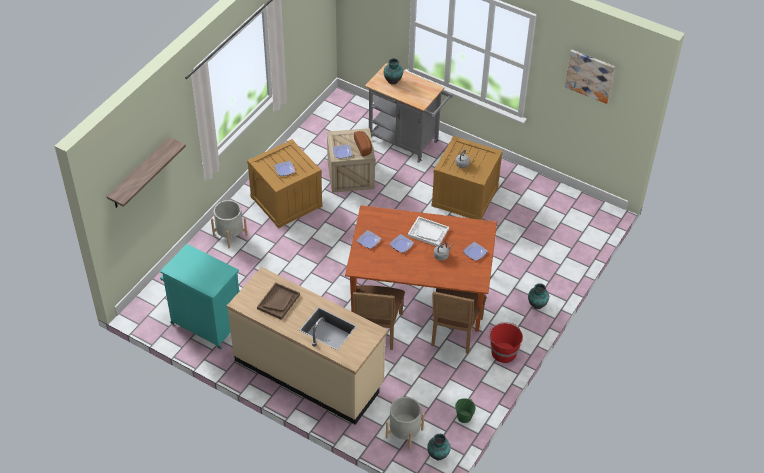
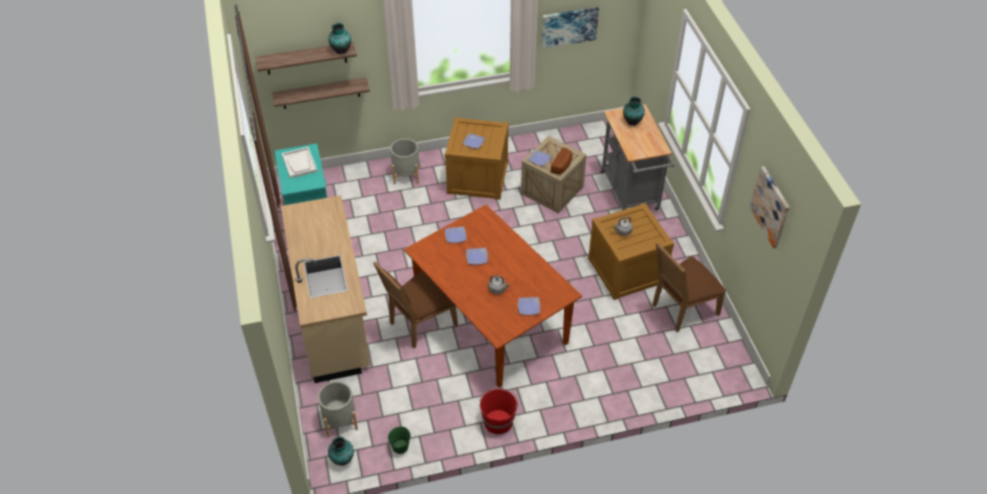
camera: 45 degrees right, 0 degrees up
(151, 201) = (321, 93): none -> shelf
(278, 301) = (318, 229): brown tray -> none
(297, 31) = (569, 26): none -> picture
(428, 232) = (511, 263): white tray -> white tray (299, 163)
(454, 334) = (477, 374): brown chair -> brown chair (681, 309)
(537, 305) = (576, 405): vase -> vase (341, 50)

